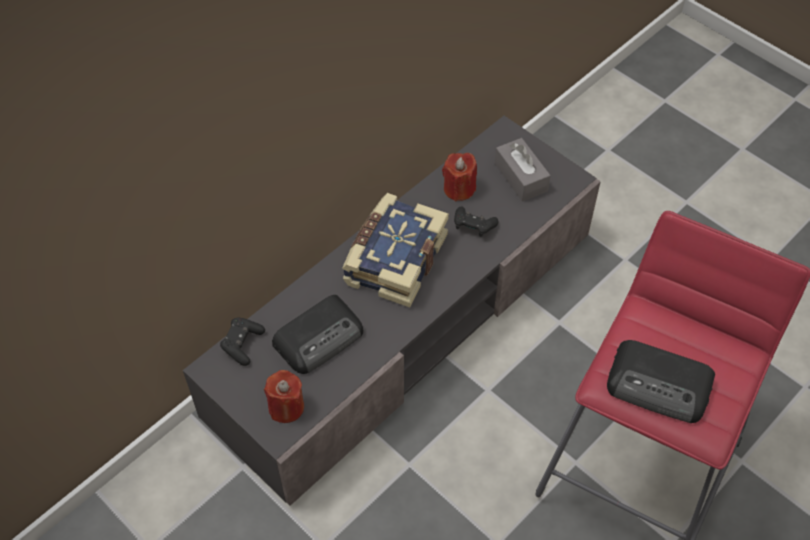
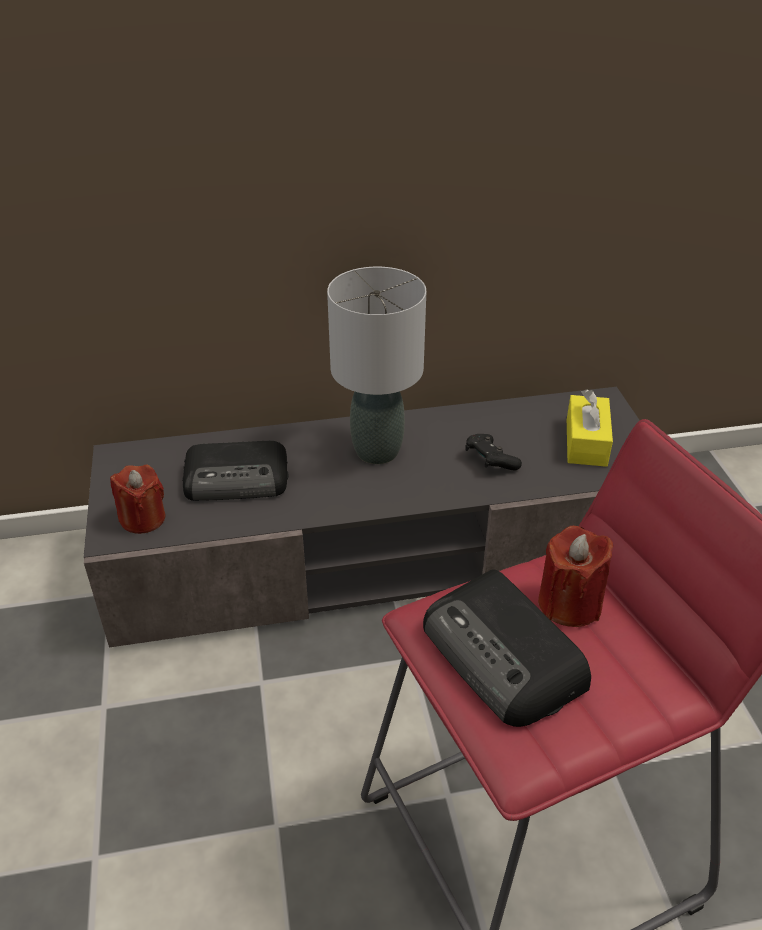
camera: 35 degrees right, 15 degrees down
(242, 344) = (164, 451): black game controller -> none
(394, 259) = (378, 451): book -> grey table lamp
(459, 189) = (506, 424): red candle -> red candle (569, 603)
(520, 177) = (586, 442): grey tissue box -> yellow tissue box

